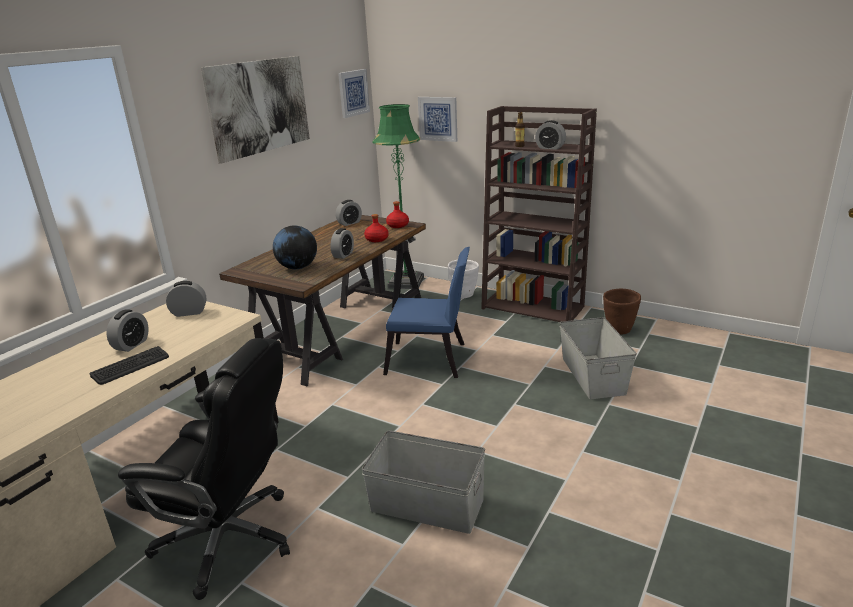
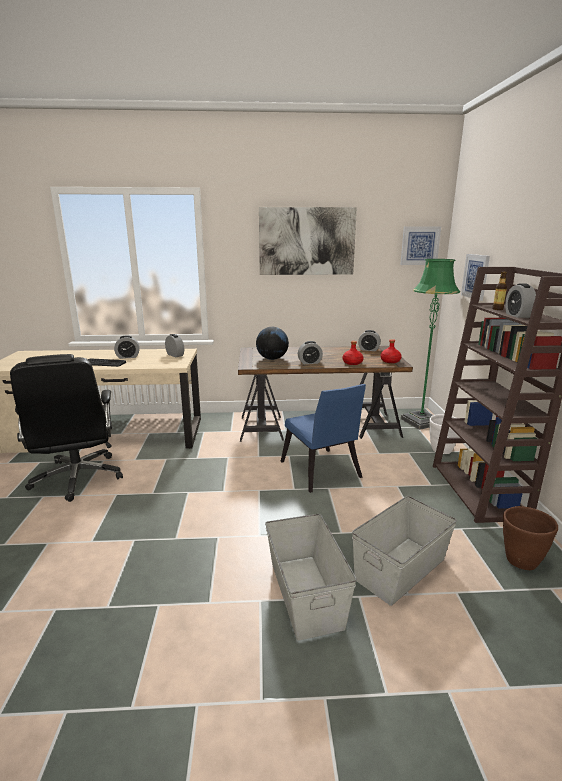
camera: 55 degrees right, 5 degrees down
(426, 504) = (138, 536): grey storage box -> grey storage box (306, 593)

